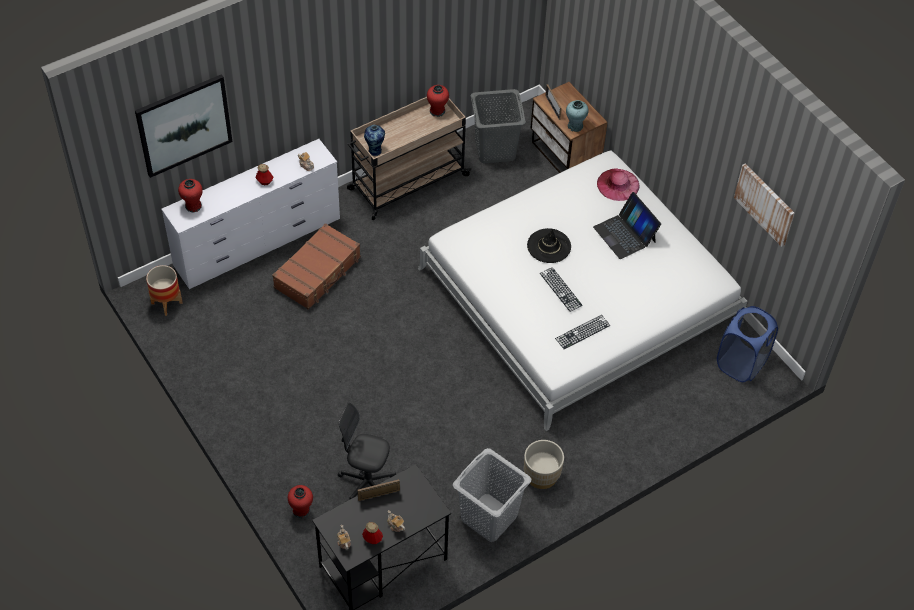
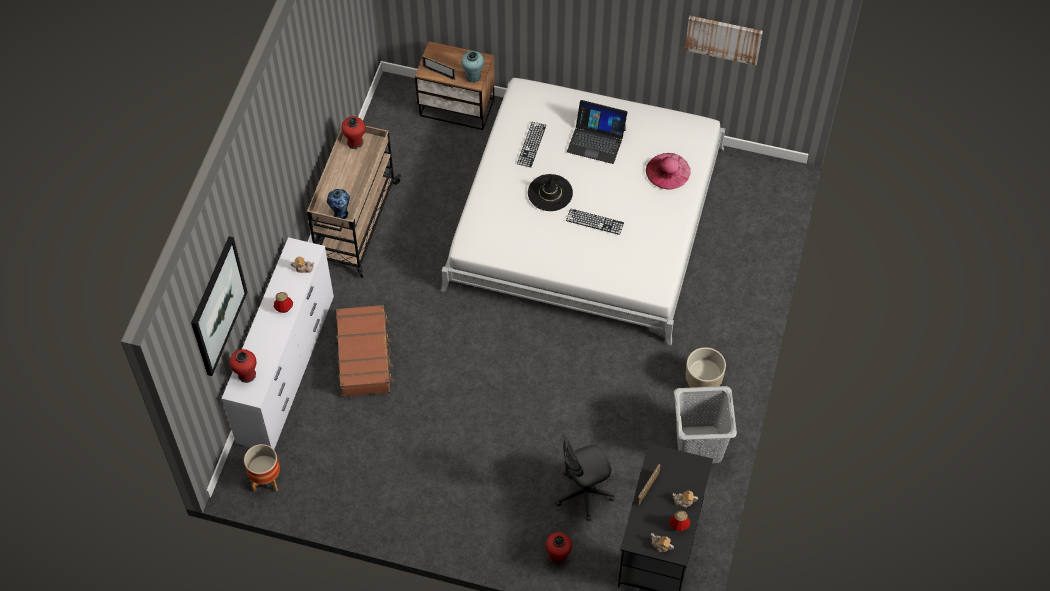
camera: 40 degrees left, 5 degrees up
(494, 149) = (396, 143): grey laundry basket -> none
(582, 332) = (645, 243): keyboard -> keyboard (531, 144)
(618, 184) = (549, 102): pink hat -> pink hat (668, 171)
(741, 363) = (753, 182): blue laundry basket -> none

